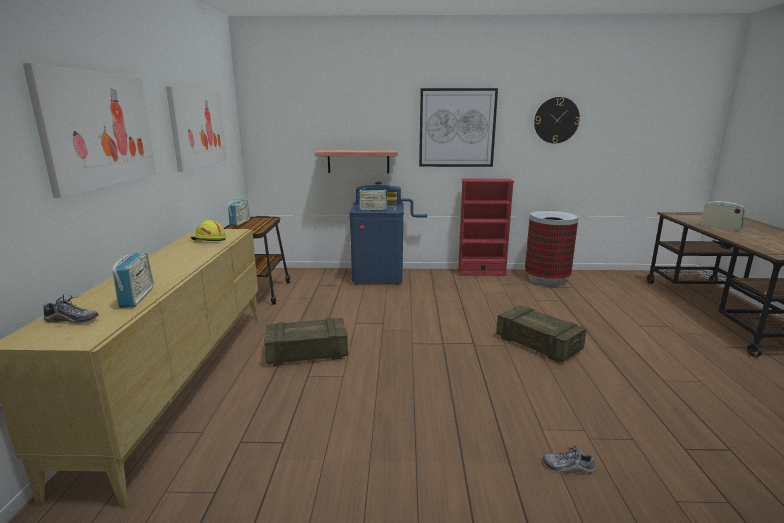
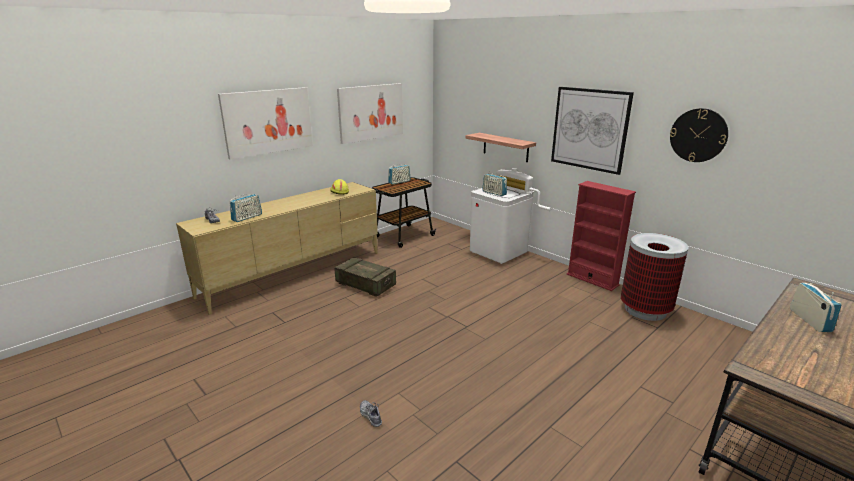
camera: 45 degrees right, 5 degrees up
(379, 277) = (500, 252): blue washing machine -> white washing machine
(538, 344) = (510, 351): crate -> none

